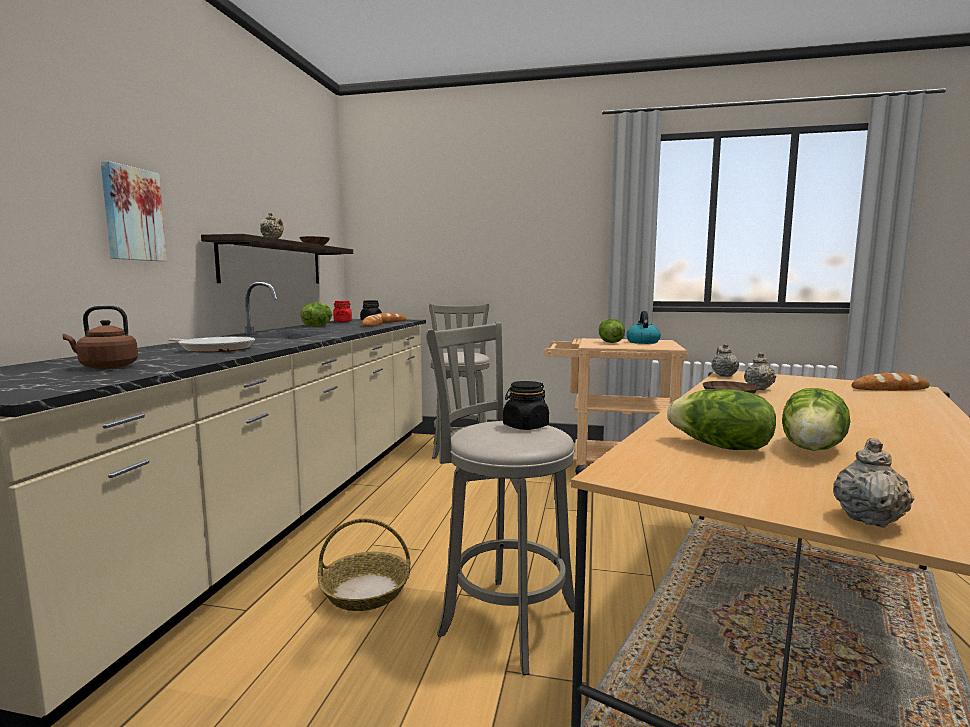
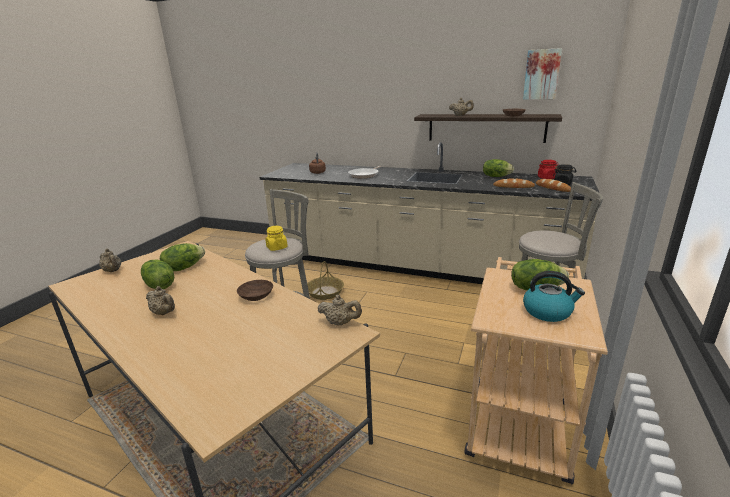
camera: 100 degrees right, 15 degrees up
(132, 214) = (380, 109): picture -> picture (541, 74)
(525, 426) = (277, 247): black jar -> yellow jar
(758, 388) = (276, 319): beige teapot -> beige teapot (164, 313)
(889, 389) = (223, 400): bread -> none

